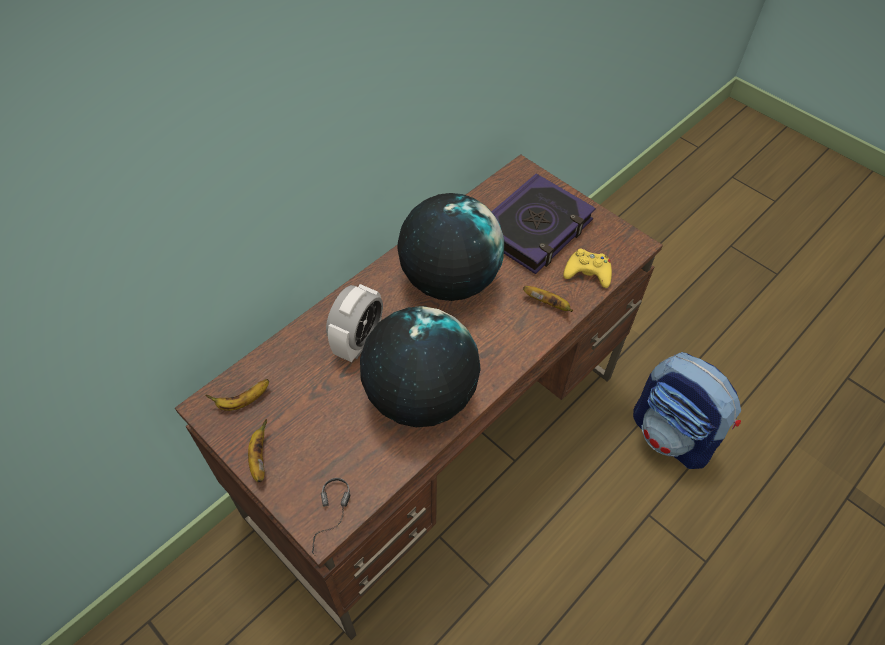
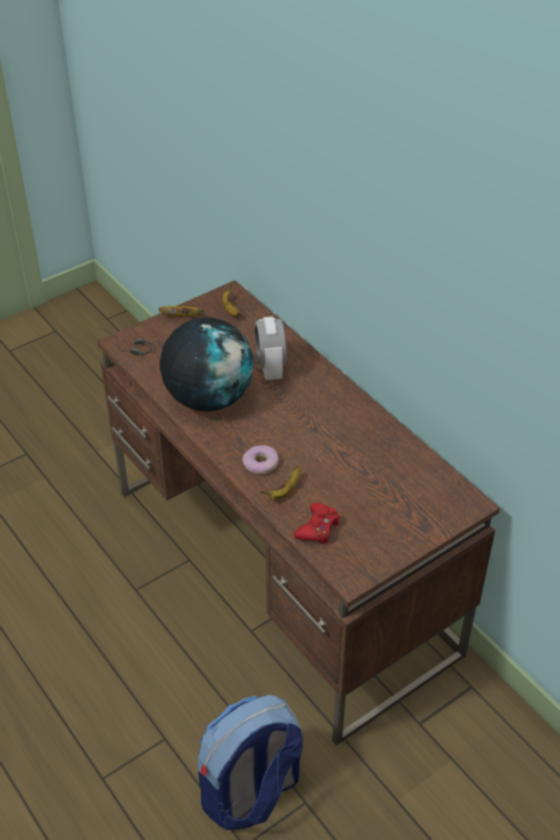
camera: 100 degrees right, 10 degrees down
(358, 341) = (270, 368): alarm clock -> alarm clock turned 45 degrees clockwise
(449, 280) = (325, 428): globe -> none
(515, 329) = (261, 464): none -> donut
(535, 229) = (382, 499): book -> none
(587, 272) = (318, 529): yellow game controller -> red game controller

